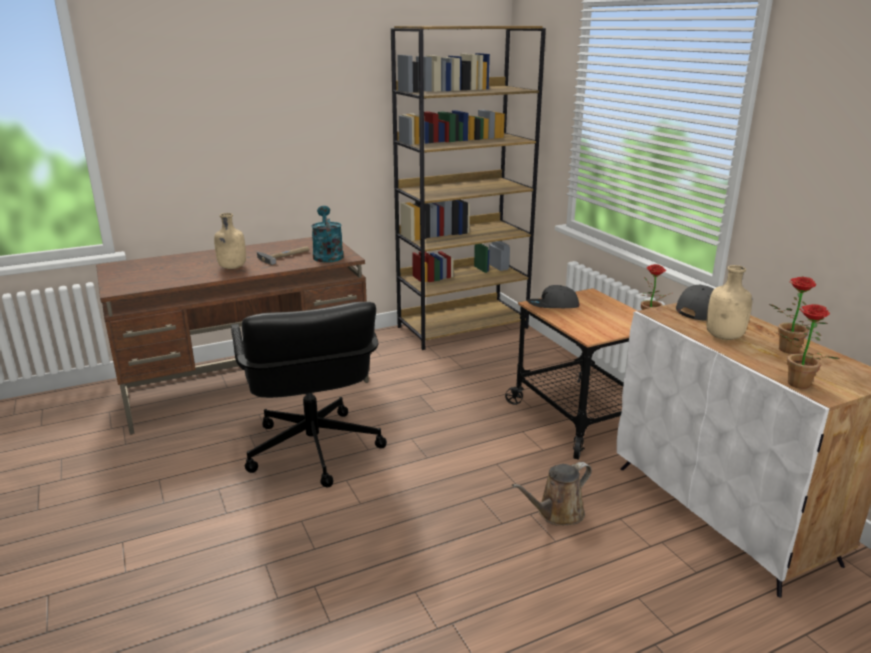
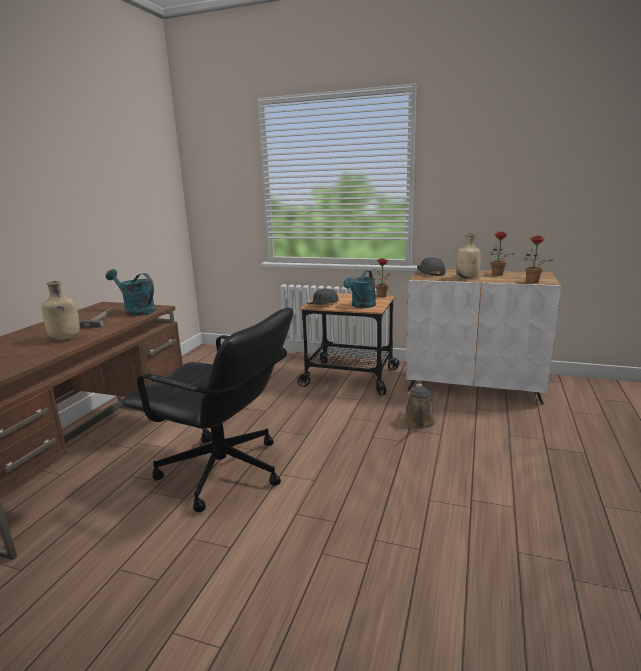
camera: 45 degrees left, 5 degrees down
(463, 327) = (199, 362): brown bookcase -> none
(587, 326) = (361, 306): none -> turquoise watering can

